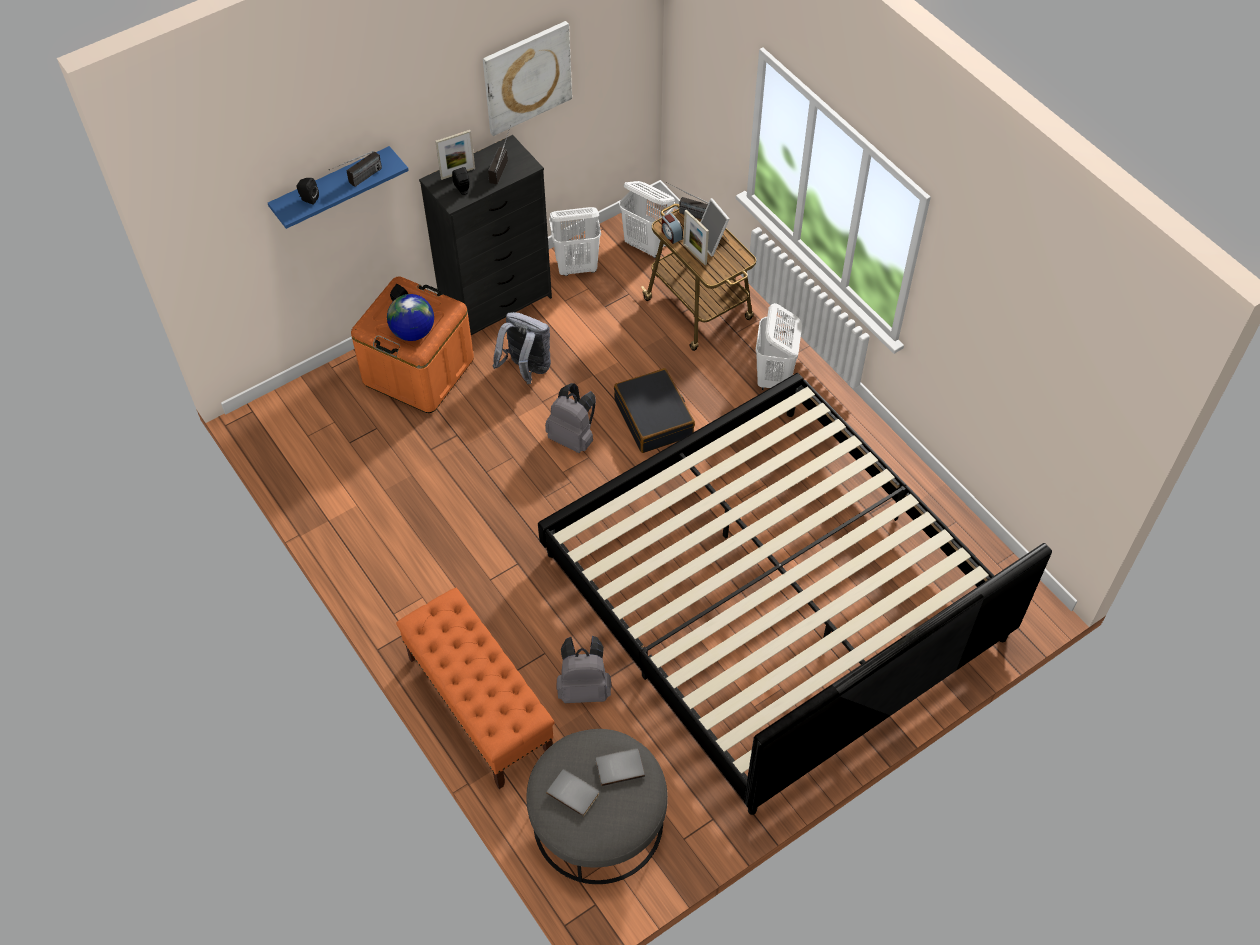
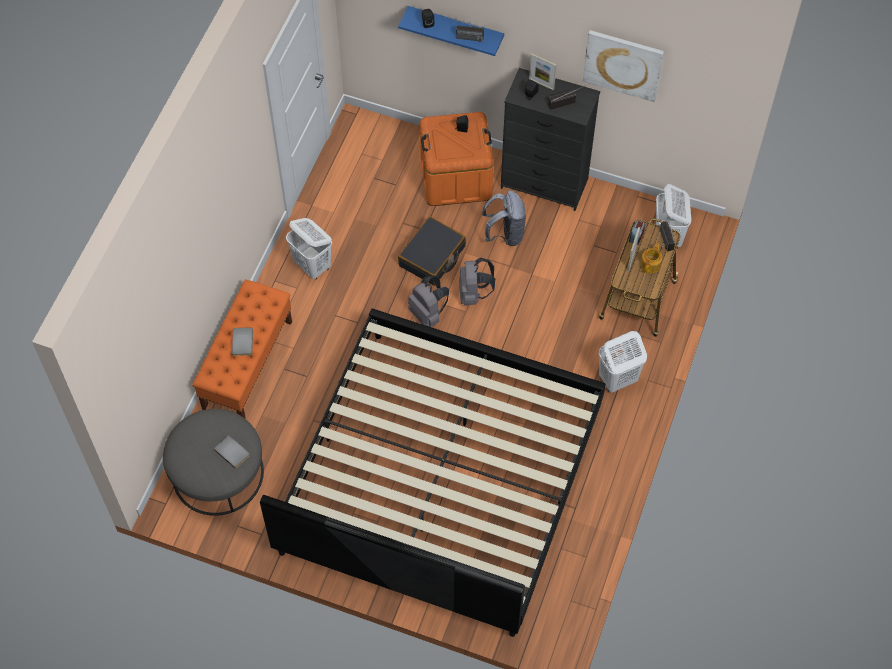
camera: 55 degrees right, 5 degrees up
(413, 332) = (446, 150): globe -> none
(574, 792) = (200, 438): grey book -> grey book (243, 342)
(577, 267) = (613, 209): white laundry basket -> white laundry basket (313, 266)
(584, 688) = (299, 412): grey backpack -> grey backpack (428, 314)
(654, 418) = (525, 329): black suitcase -> black suitcase (432, 256)
(713, 242) = (651, 264): picture frame -> teapot

